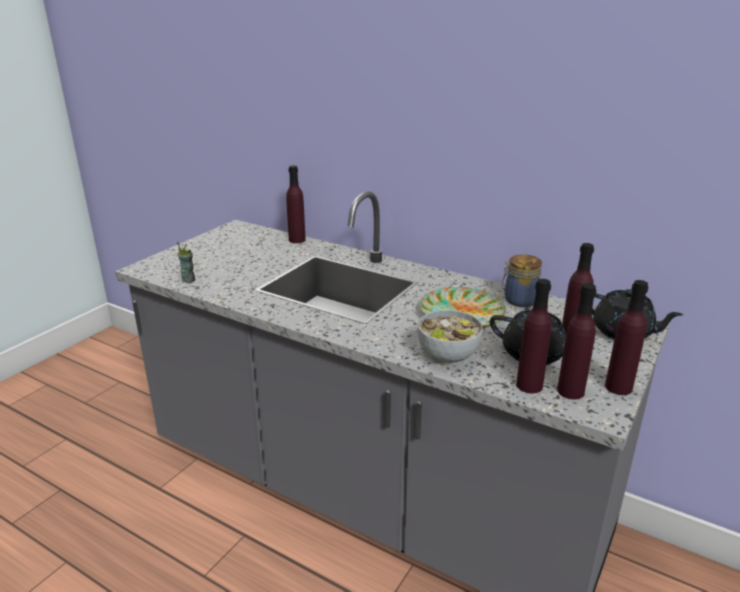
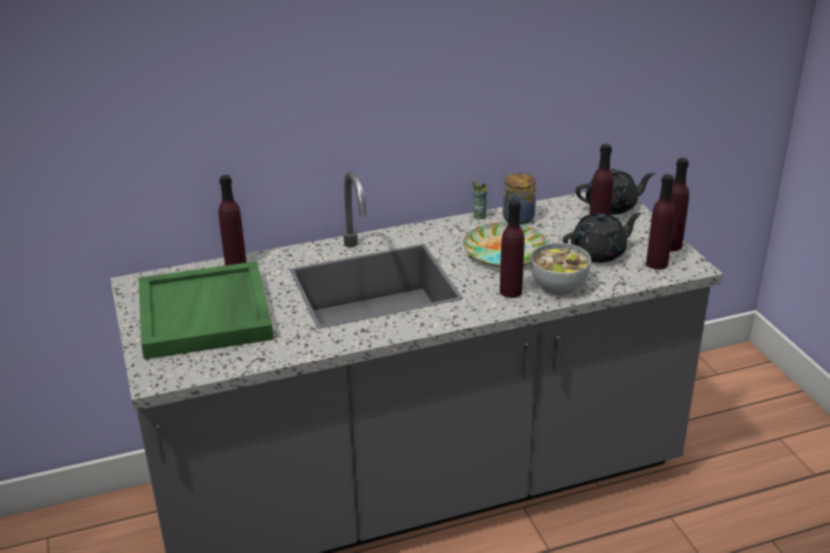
camera: 50 degrees left, 5 degrees up
(188, 280) = (235, 358): cup -> cup (479, 216)
(227, 254) = (206, 315): none -> green tray
(529, 385) = (633, 274): purple bottle -> purple bottle (510, 291)

